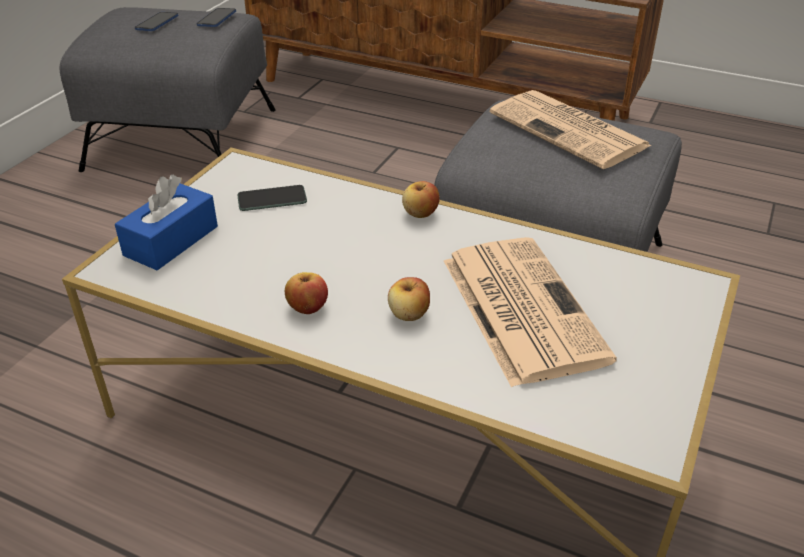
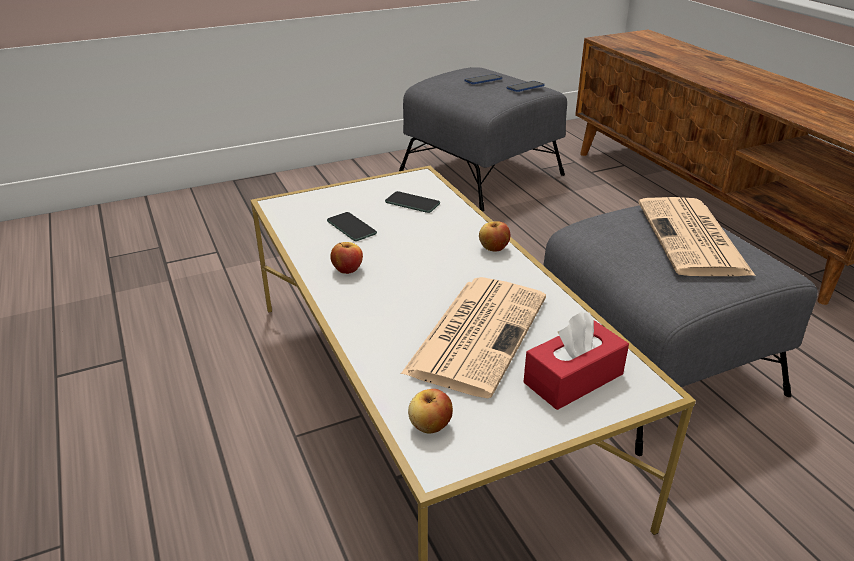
camera: 40 degrees right, 5 degrees down
(171, 241) = (326, 203): blue tissue box -> none
(243, 257) = (351, 227): none -> phone
(409, 314) = (399, 301): apple -> apple (430, 426)
(644, 306) = (573, 378): none -> red tissue box

